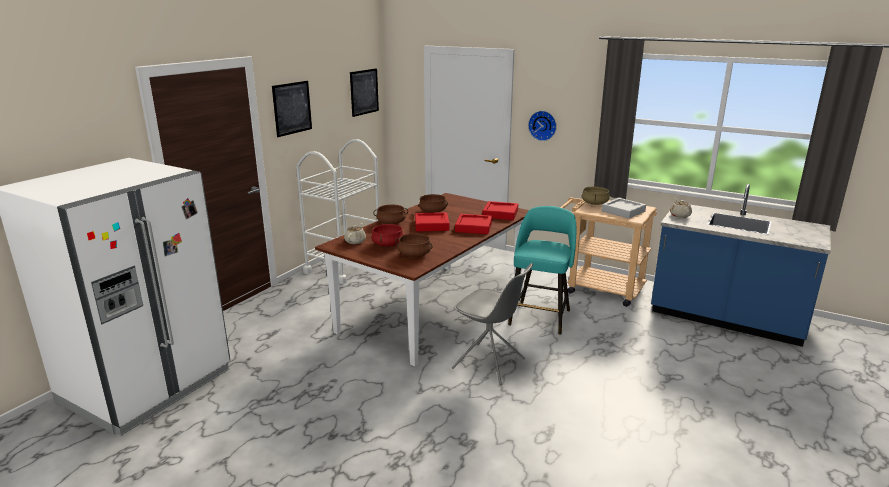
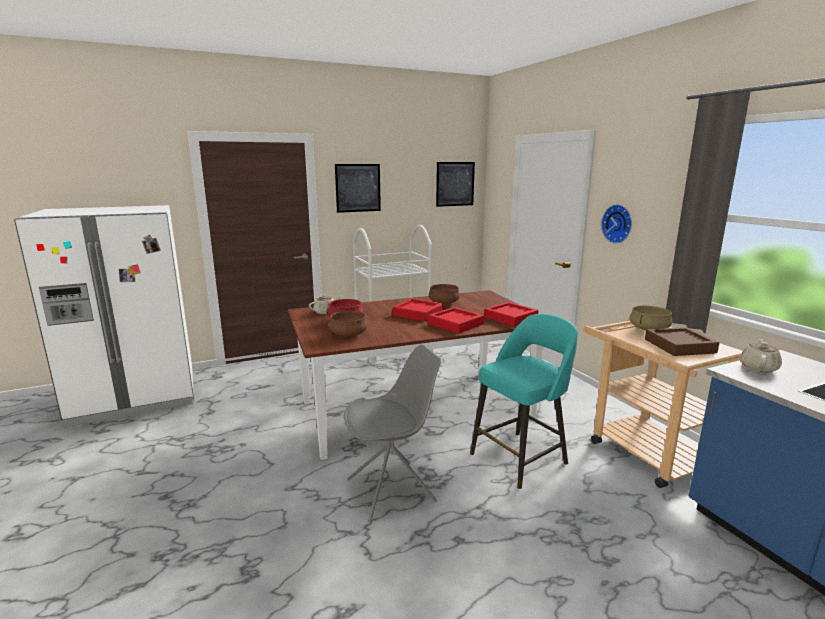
camera: 35 degrees right, 5 degrees down
(391, 222) = (386, 304): brown cooking pot -> none
(490, 364) = (393, 490): grey chair -> grey chair turned 90 degrees counterclockwise
(623, 211) = (679, 346): grey tray -> brown tray

